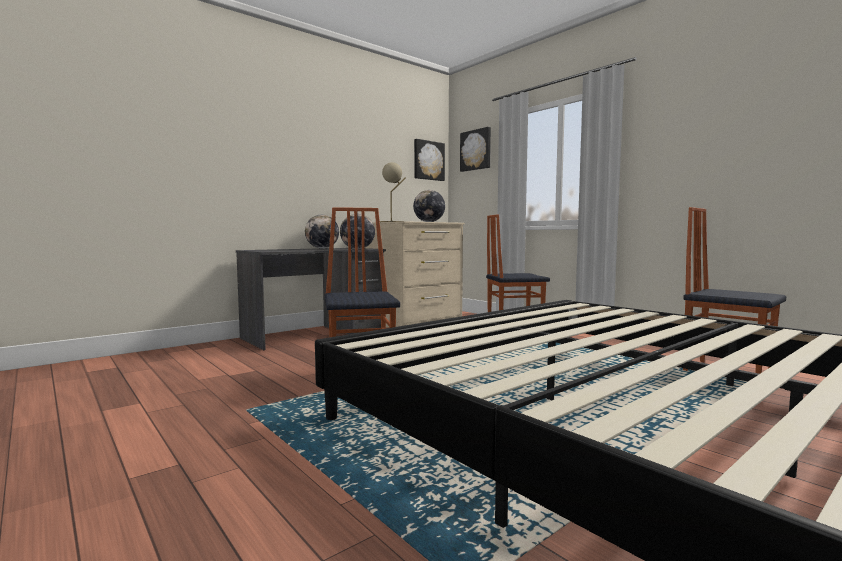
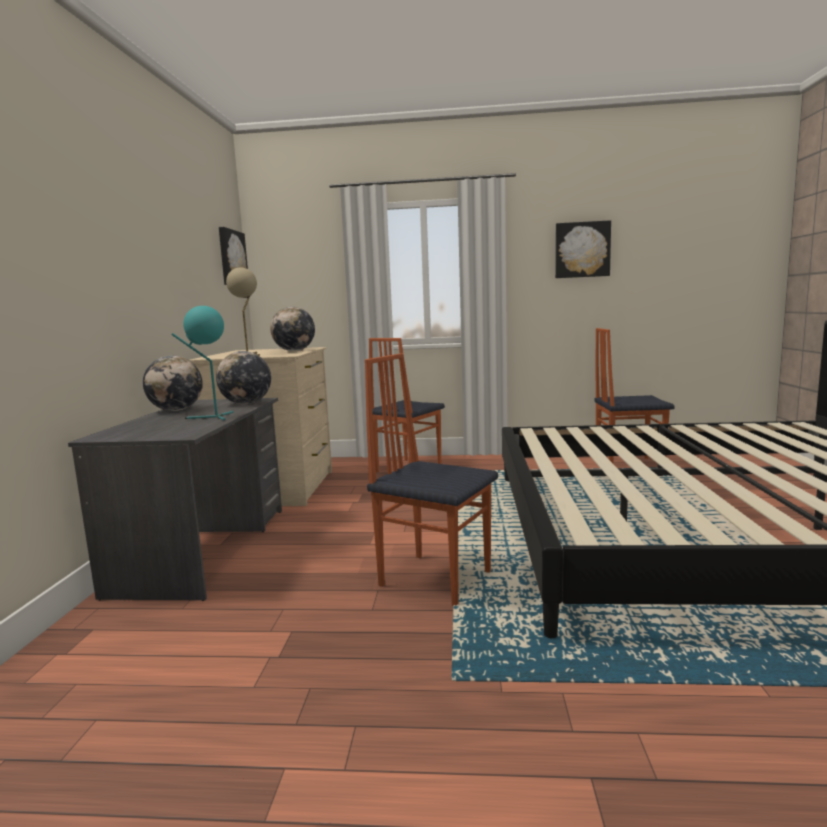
camera: 45 degrees left, 5 degrees up
(314, 250) = (212, 417): none -> turquoise table lamp
(476, 150) = (297, 247): picture -> picture (582, 250)

